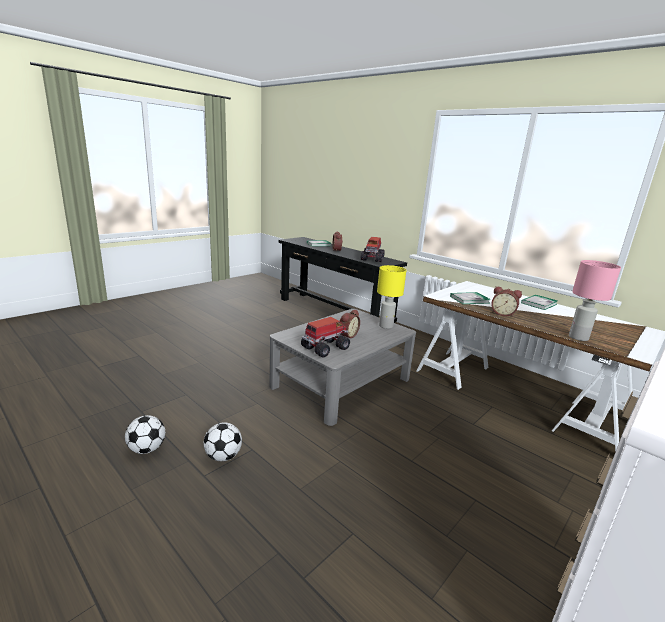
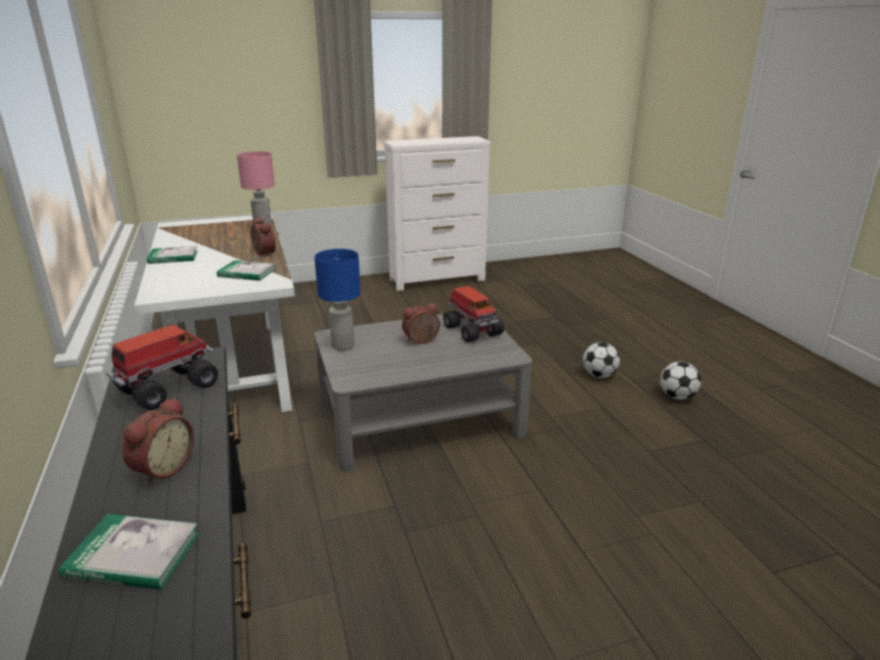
camera: 150 degrees left, 5 degrees up
(324, 348) = (472, 330): toy truck -> toy truck turned 105 degrees counterclockwise
(386, 326) = (342, 346): yellow table lamp -> blue table lamp

